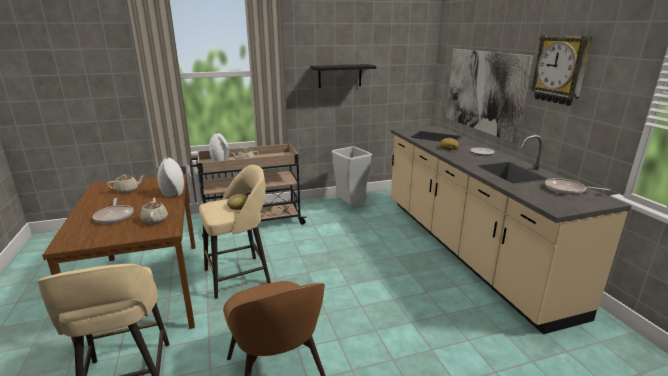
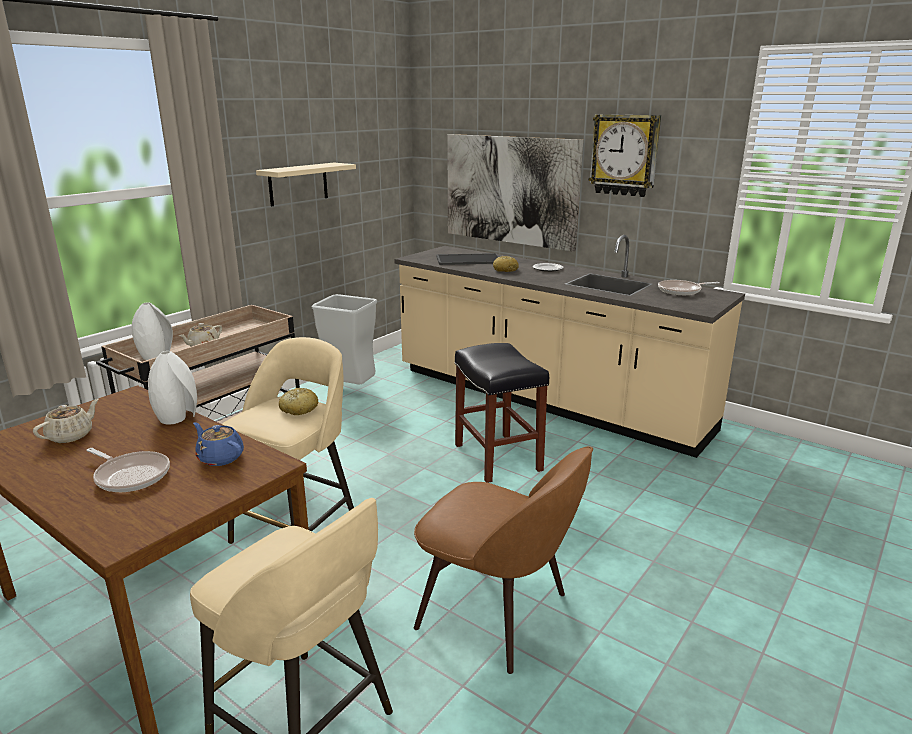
camera: 35 degrees left, 0 degrees up
(155, 219) = (220, 458): beige teapot -> blue teapot
(340, 76) = (298, 184): black shelf -> beige shelf
(389, 277) = (499, 458): none -> black stool

